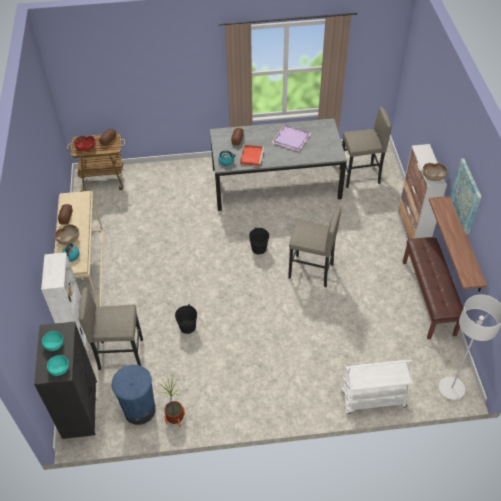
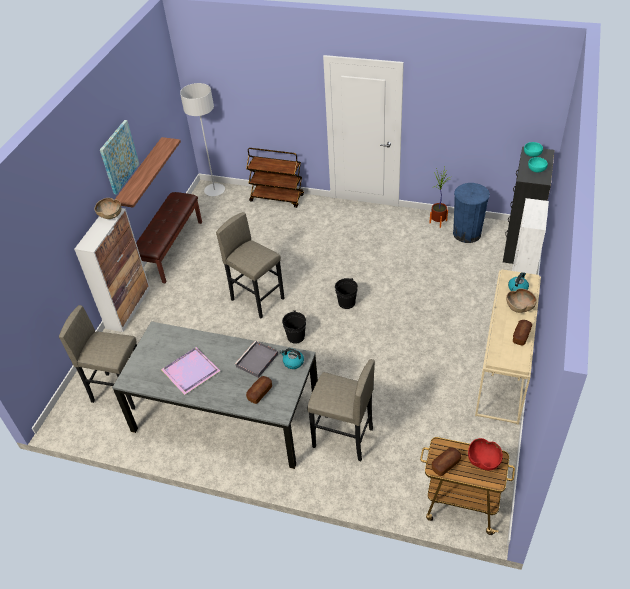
camera: 155 degrees left, 5 degrees down
(121, 354) = (476, 277): grey stool -> grey stool (343, 438)
(187, 327) = (404, 282): black bucket -> black bucket (346, 302)
(251, 156) = (256, 361): red tray -> grey tray
(372, 399) = (277, 198): white cart -> brown cart

